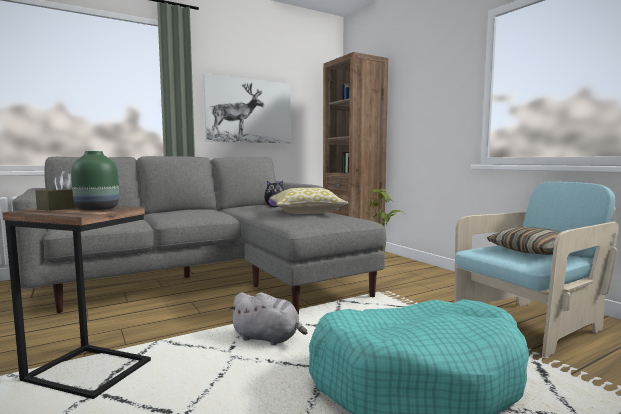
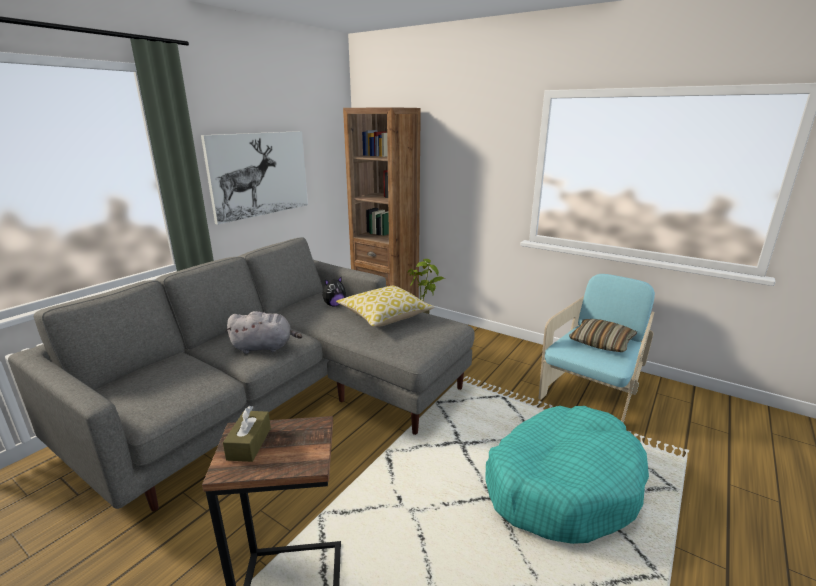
camera: 25 degrees left, 15 degrees up
(97, 209) = (300, 441): green vase -> none
(268, 338) = (418, 474): grey plush toy -> grey plush toy (265, 347)

